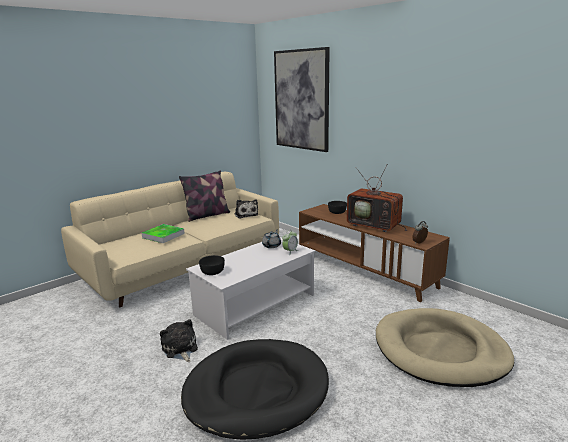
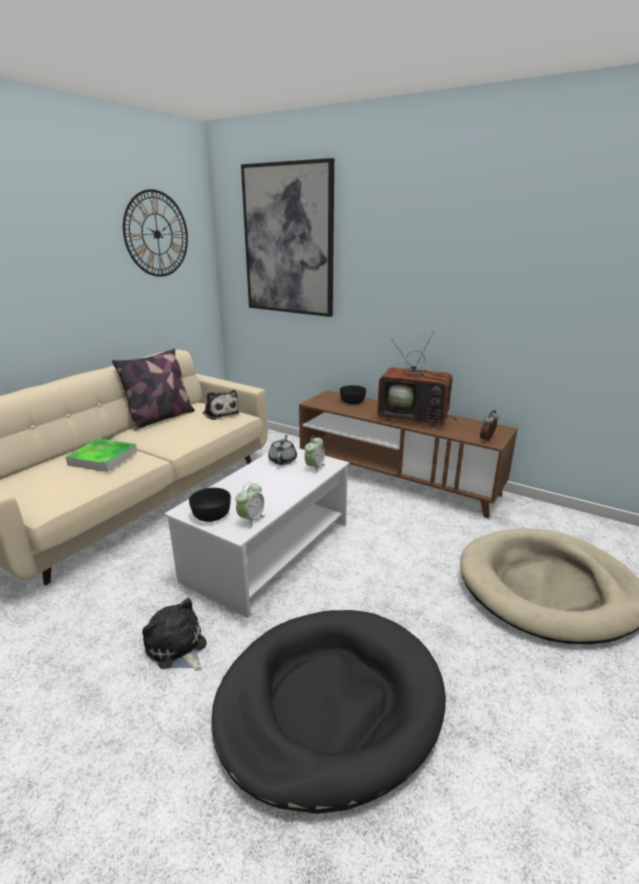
camera: 15 degrees left, 5 degrees up
(217, 97) = (157, 234): none -> wall clock
(234, 276) = (251, 519): none -> alarm clock

